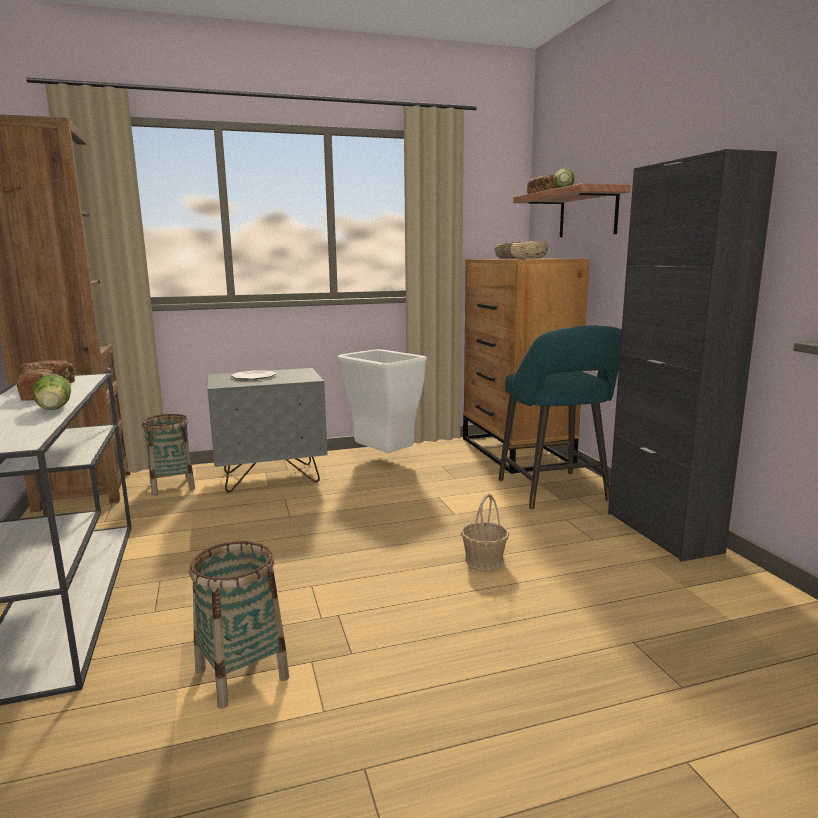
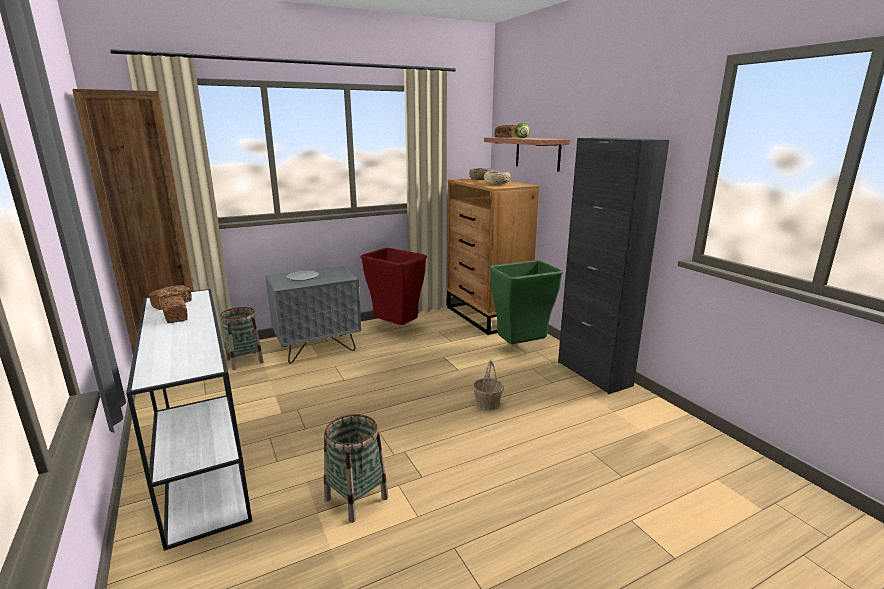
camera: 10 degrees left, 5 degrees up
(54, 409) = (201, 331): lettuce -> none
(385, 460) = (397, 328): white trash can -> red trash can
(555, 493) = (521, 348): turquoise stool -> green trash can

